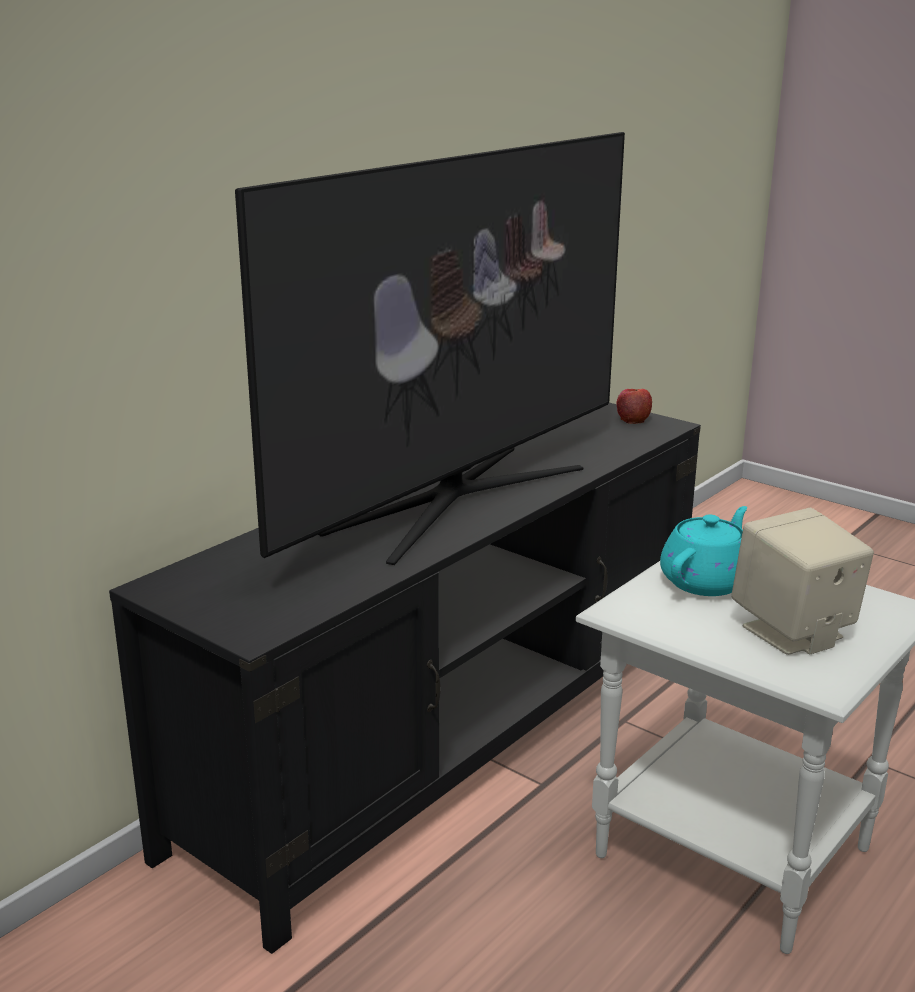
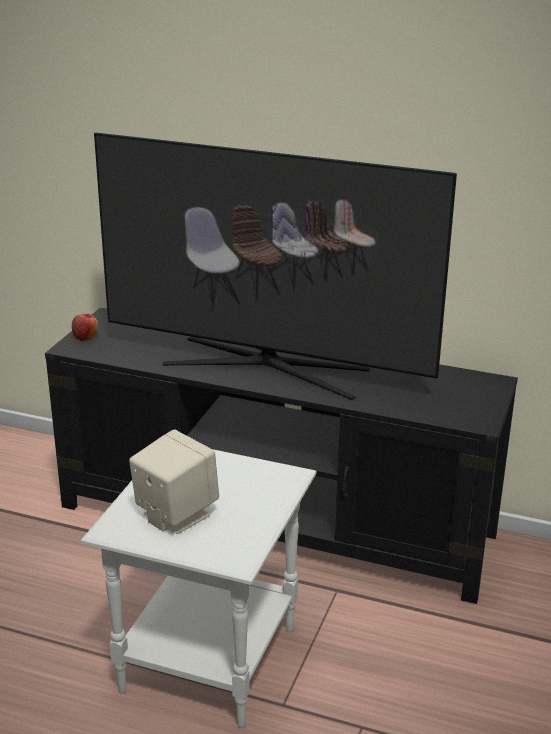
camera: 70 degrees right, 5 degrees up
(633, 419) = (478, 406): apple -> apple (85, 336)
(706, 581) = (234, 477): turquoise teapot -> none

